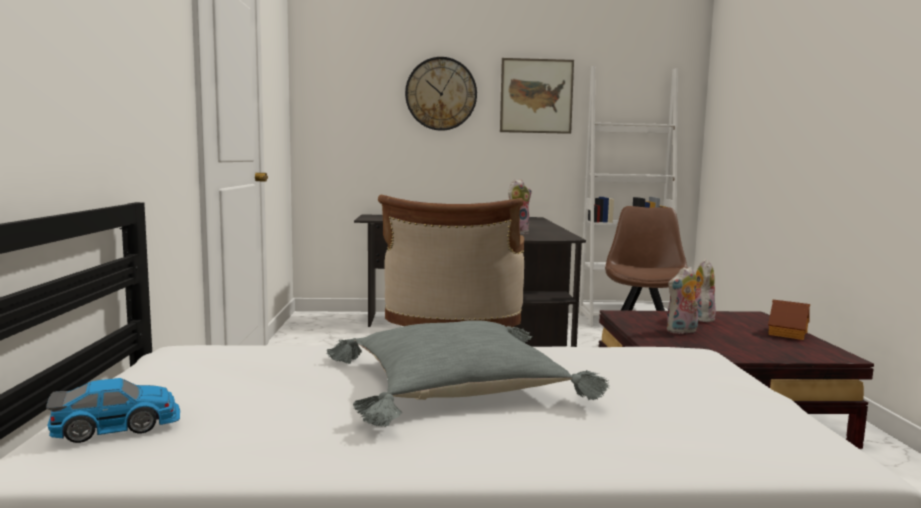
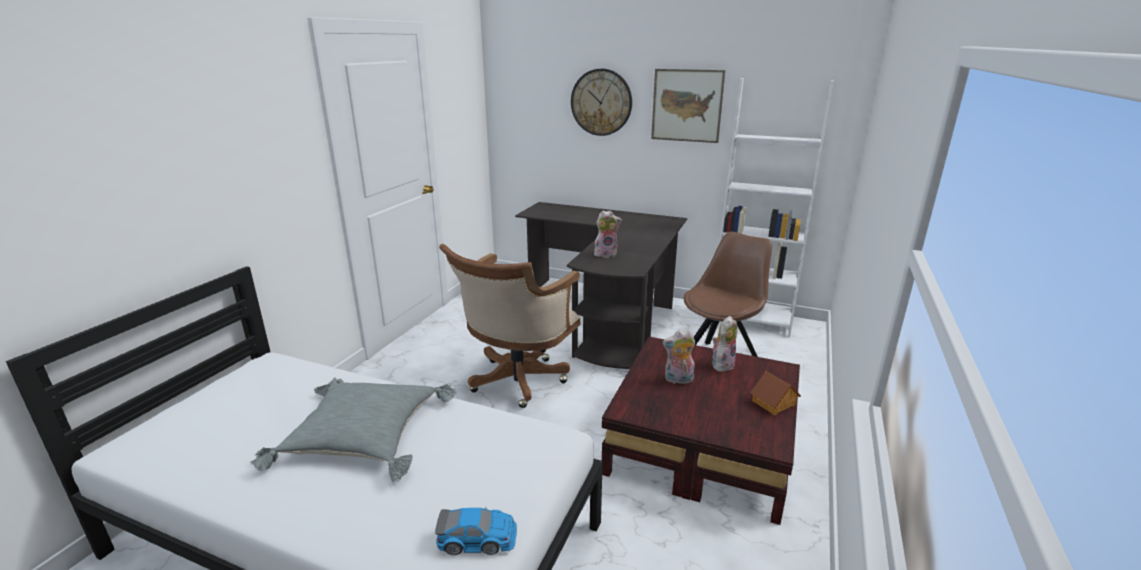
camera: 25 degrees right, 15 degrees up
(118, 426) = (168, 430): toy car -> toy car (478, 538)

